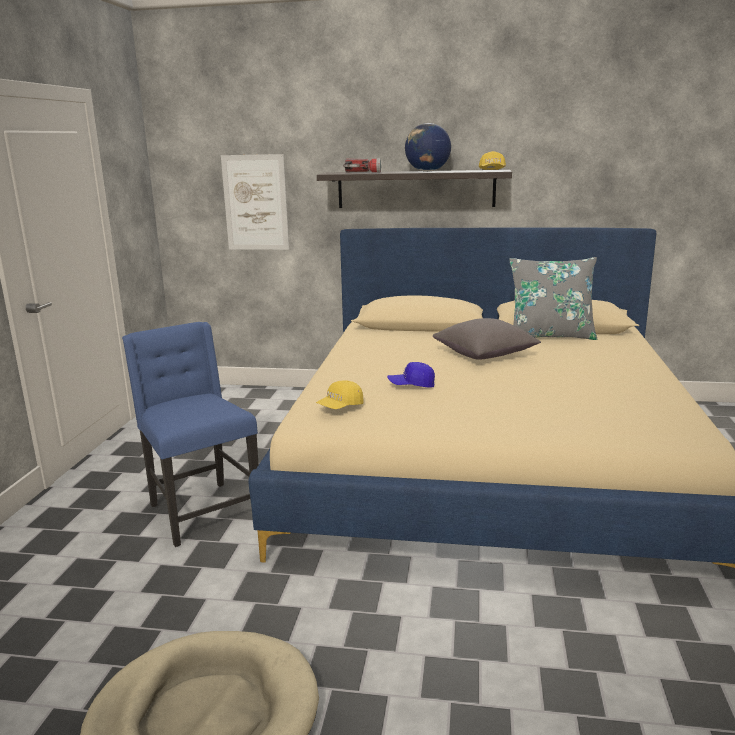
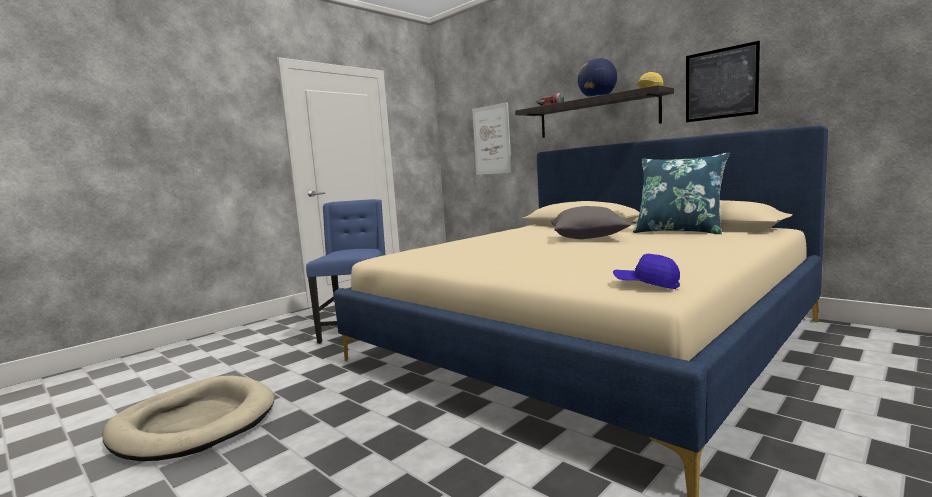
camera: 35 degrees right, 10 degrees down
(340, 407) = (409, 251): yellow cap -> none
(411, 385) = (481, 246): blue cap -> blue cap (646, 285)
(550, 336) = (679, 232): grey pillow -> blue pillow
(559, 172) = (721, 84): none -> picture

